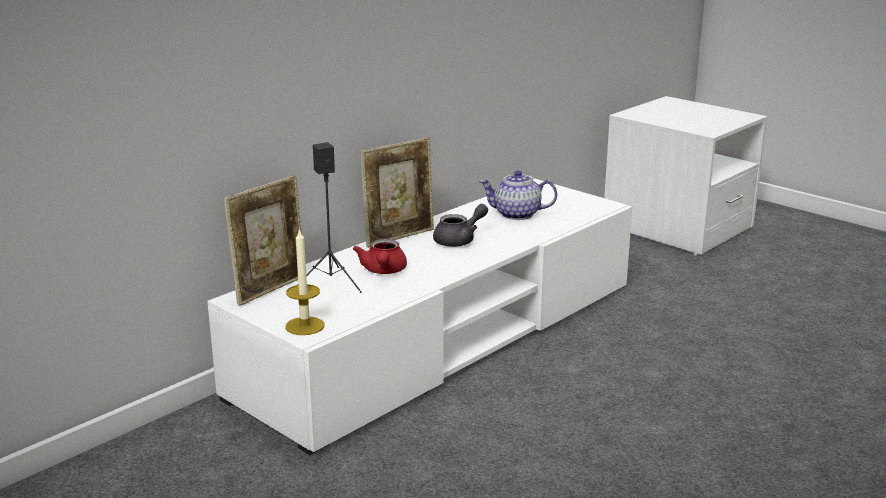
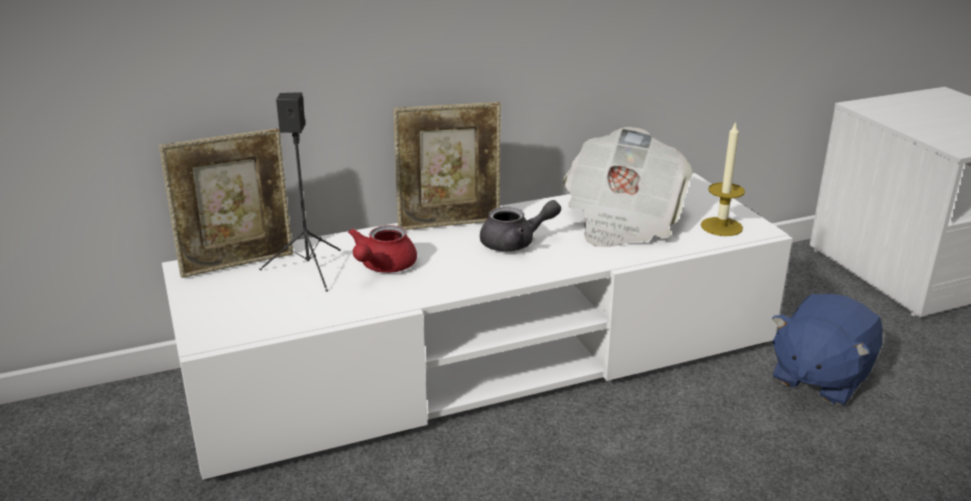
camera: 25 degrees right, 5 degrees up
(305, 326) = (216, 323): candle -> candle (721, 226)
(516, 214) = (622, 220): teapot -> newspaper
(666, 301) = (819, 377): none -> blue plush toy

